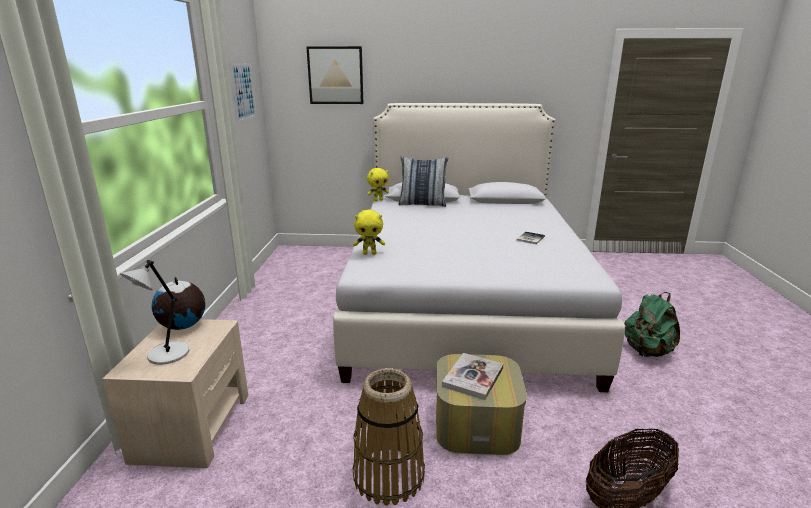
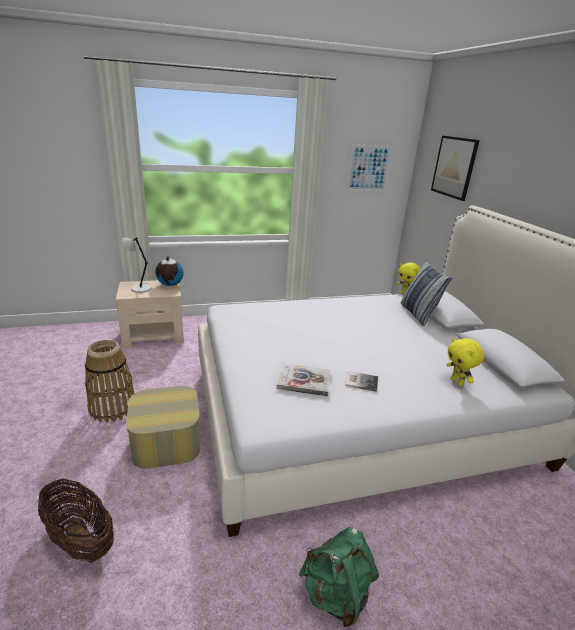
camera: 70 degrees right, 5 degrees up
(369, 253) = (264, 306): yellow plush toy -> yellow plush toy (457, 382)
(473, 377) = (164, 404): book -> book (304, 381)

